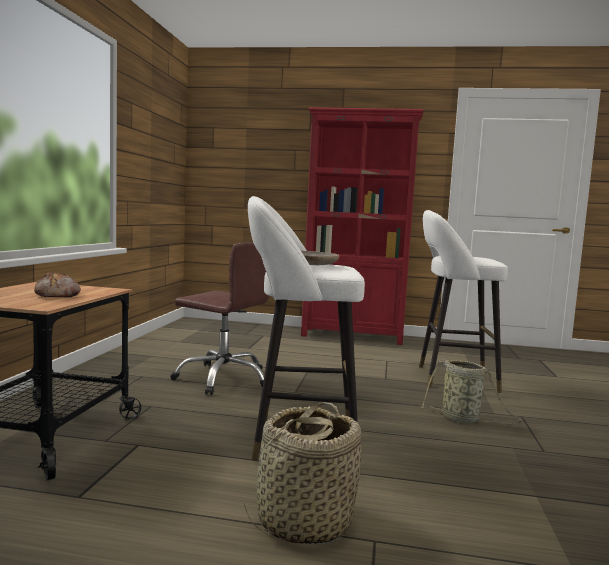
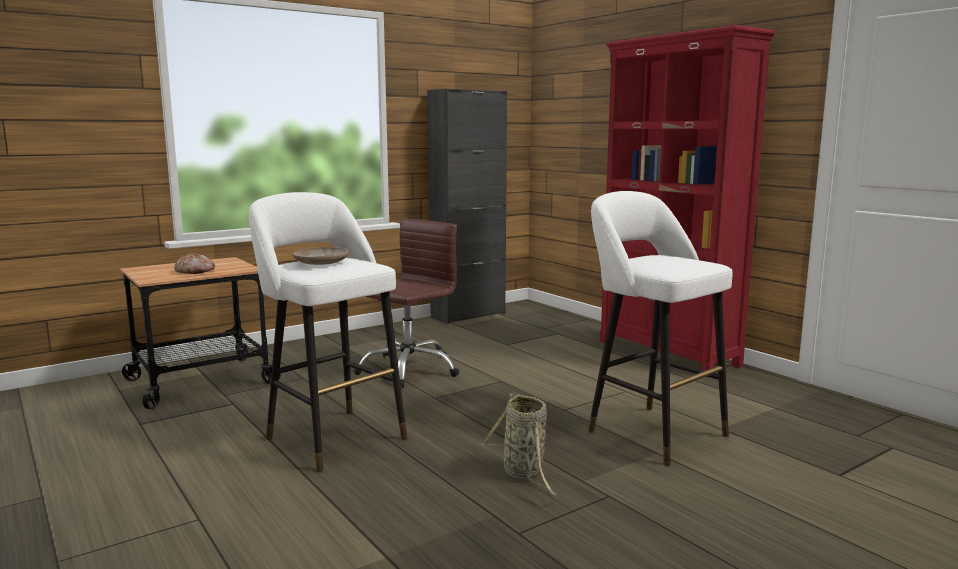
camera: 45 degrees right, 5 degrees up
(167, 333) = (468, 315): none -> black cabinet
(223, 378) = (408, 369): brown office chair -> brown office chair turned 120 degrees counterclockwise
(303, 522) = (194, 488): basket -> none

